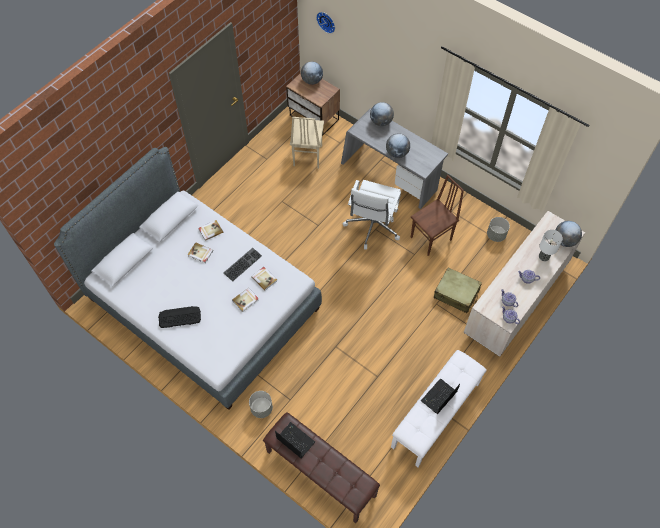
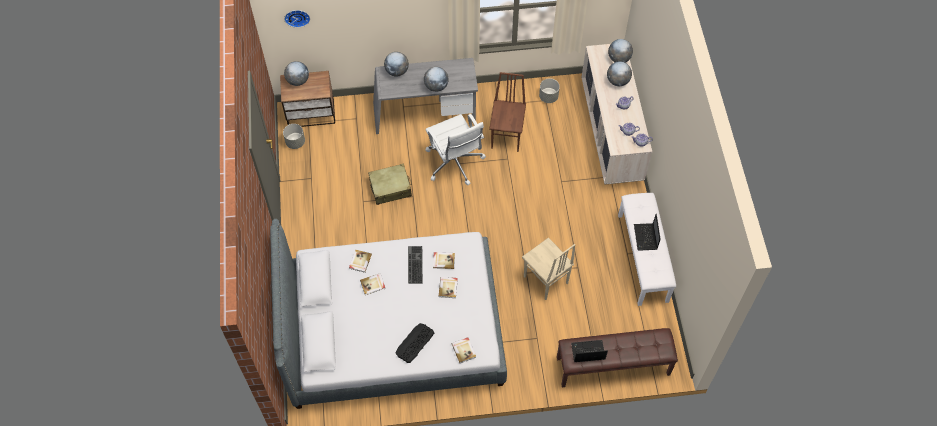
camera: 45 degrees left, 0 degrees up
(204, 353) = (464, 350): none -> book
(261, 408) = (524, 363): grey planter -> grey planter (295, 142)
(307, 156) = (341, 149): beige chair -> beige chair (545, 280)
(456, 294) = (567, 162): beige suitcase -> beige suitcase (390, 188)
(543, 257) = (617, 81): table lamp -> globe

